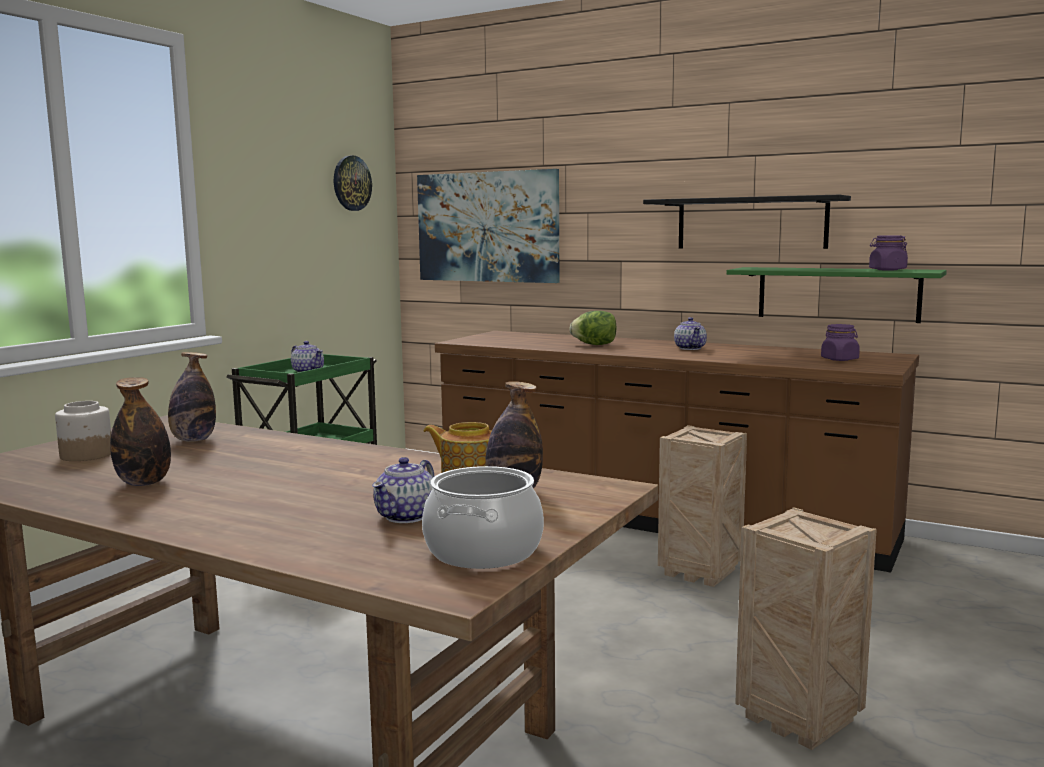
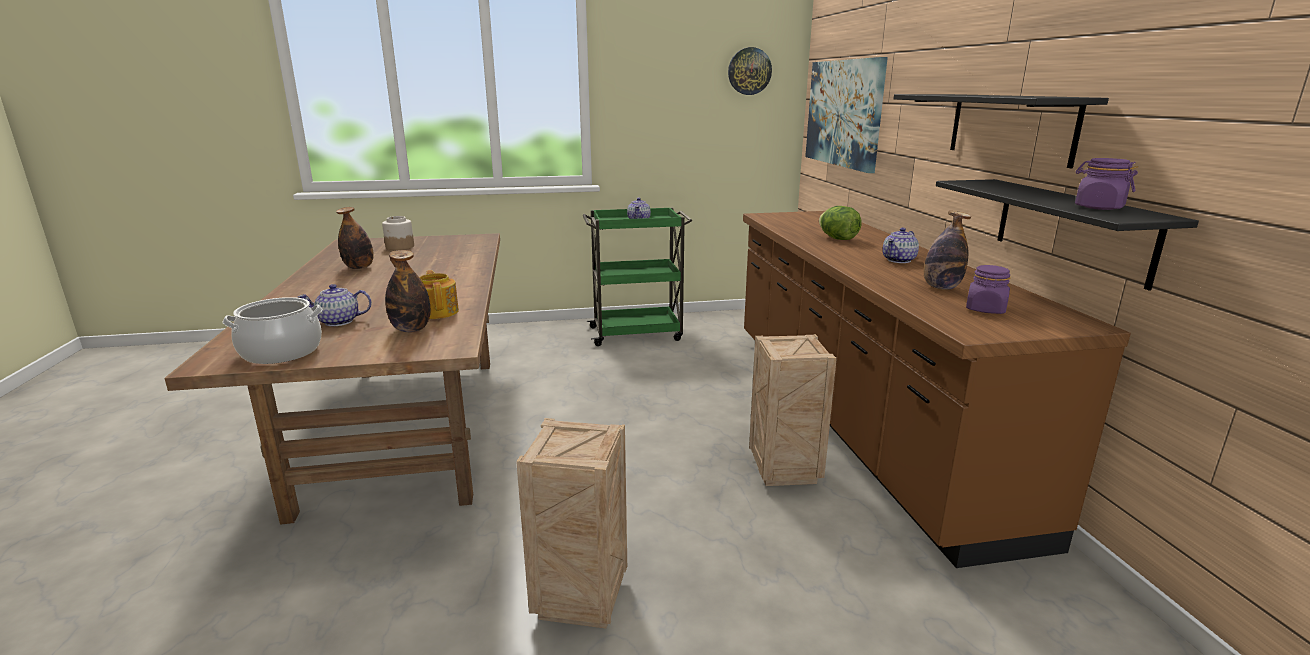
camera: 50 degrees right, 10 degrees up
(193, 440) = (451, 251): bottle -> bottle (941, 287)
(837, 294) = (1071, 229): green shelf -> black shelf

